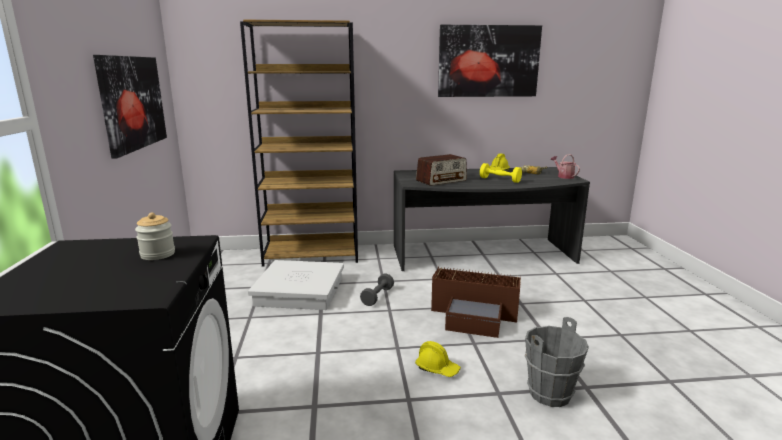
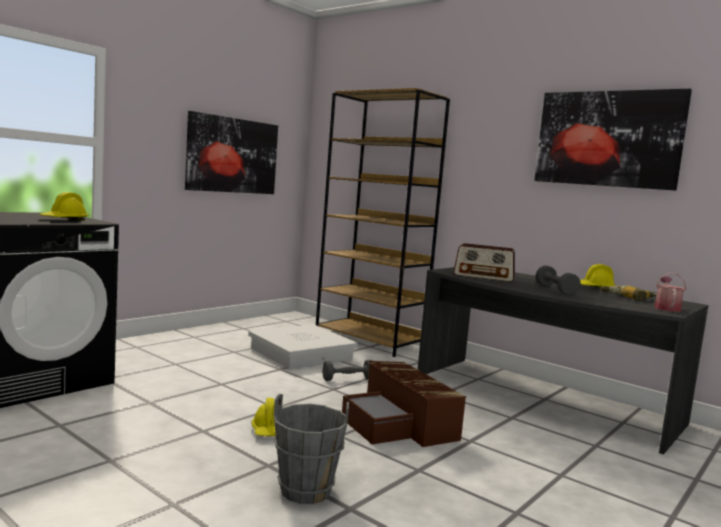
camera: 45 degrees right, 10 degrees down
(158, 254) = (64, 220): jar -> yellow hard hat
(500, 180) = (555, 290): yellow dumbbell -> grey dumbbell

